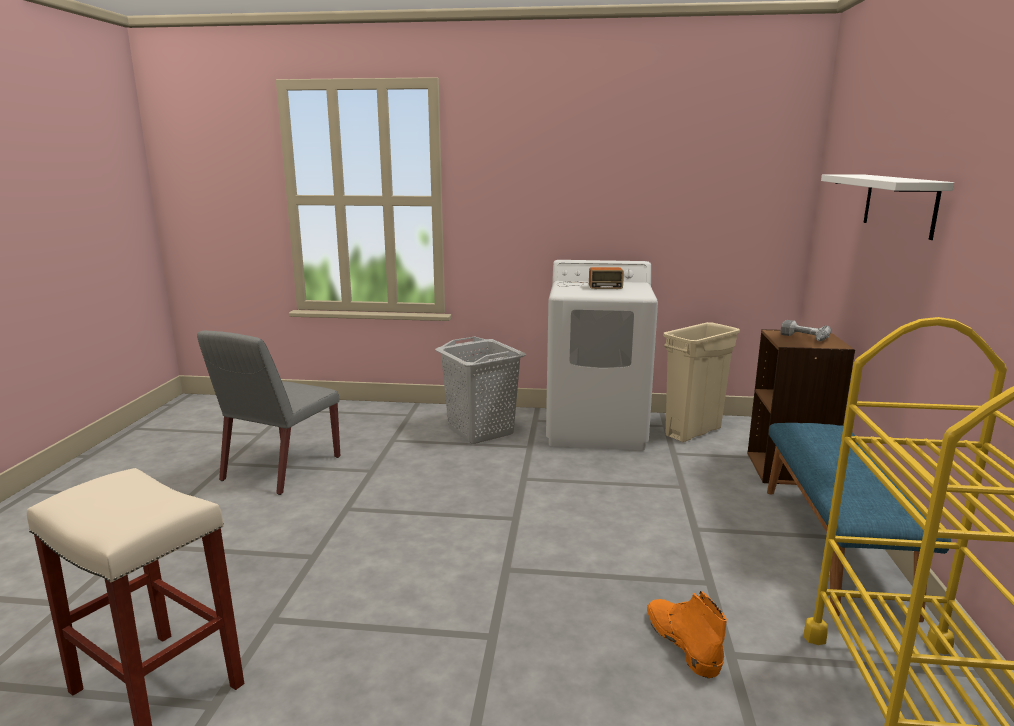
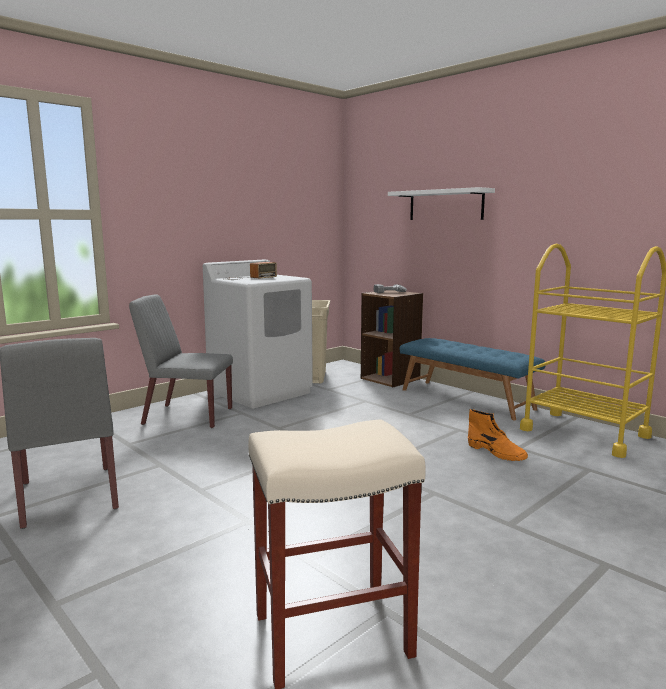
camera: 50 degrees left, 5 degrees down
(481, 431) = (187, 416): grey laundry basket -> grey chair
(681, 641) = (496, 453): orange boot -> orange boot turned 150 degrees counterclockwise

